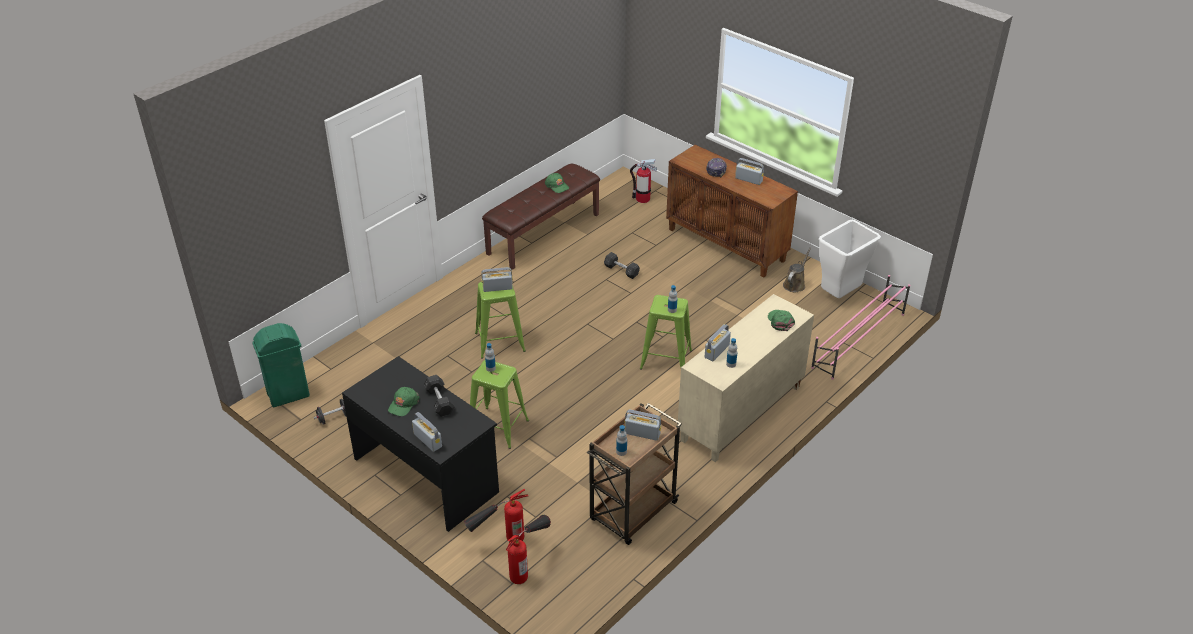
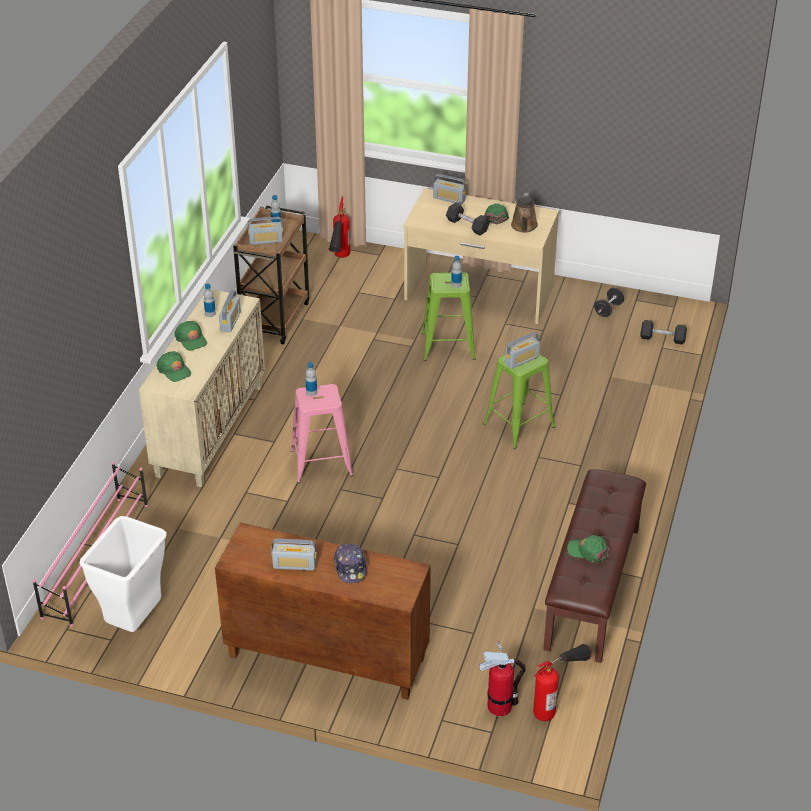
camera: 155 degrees right, 0 degrees up
(289, 395) = (671, 314): green trash can -> none
(427, 474) = (478, 294): black desk -> beige desk
(499, 542) = (375, 268): fire extinguisher -> fire extinguisher (558, 701)
(621, 270) = (446, 563): grey dumbbell -> grey dumbbell (662, 338)
(666, 359) = (320, 463): green stool -> pink stool
(756, 344) = (191, 339): none -> green cap
(795, 284) = (202, 620): brown watering can -> brown watering can (524, 227)

